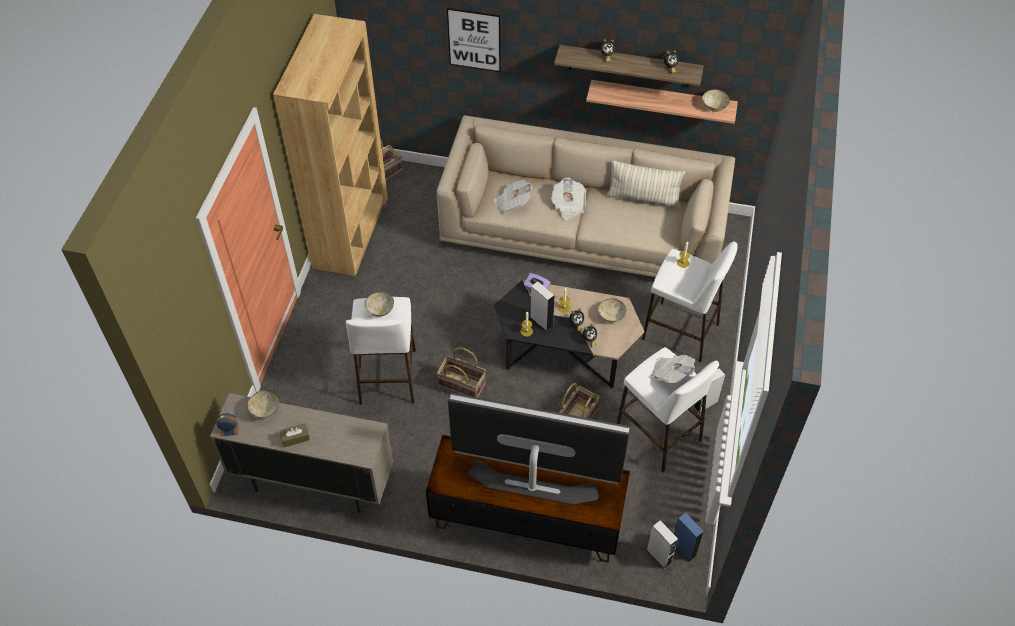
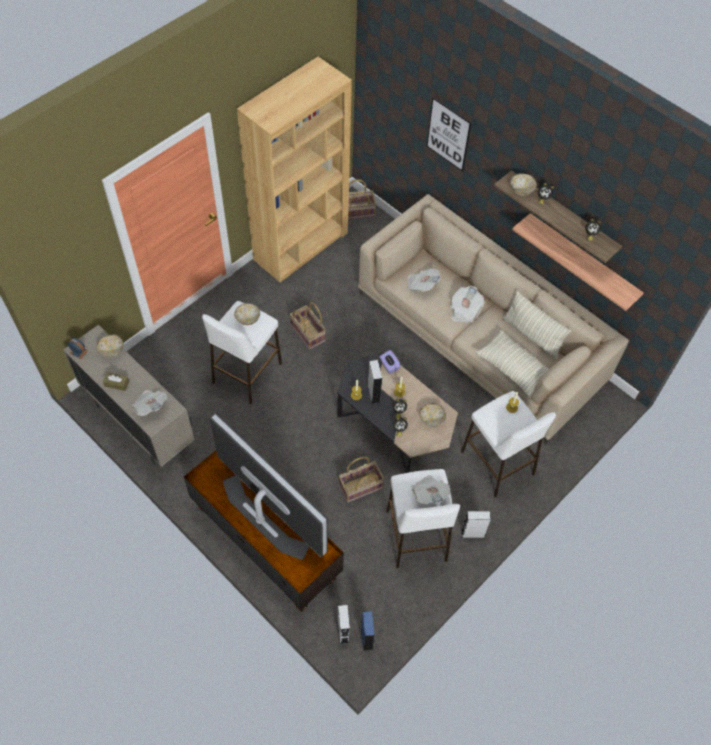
camera: 30 degrees right, 5 degrees up
(348, 440) = (150, 406): none -> newspaper
(462, 385) = (295, 410): basket -> basket (308, 333)
(649, 234) = (513, 368): none -> pillow
(714, 107) = (617, 288): bowl -> bowl (521, 190)

